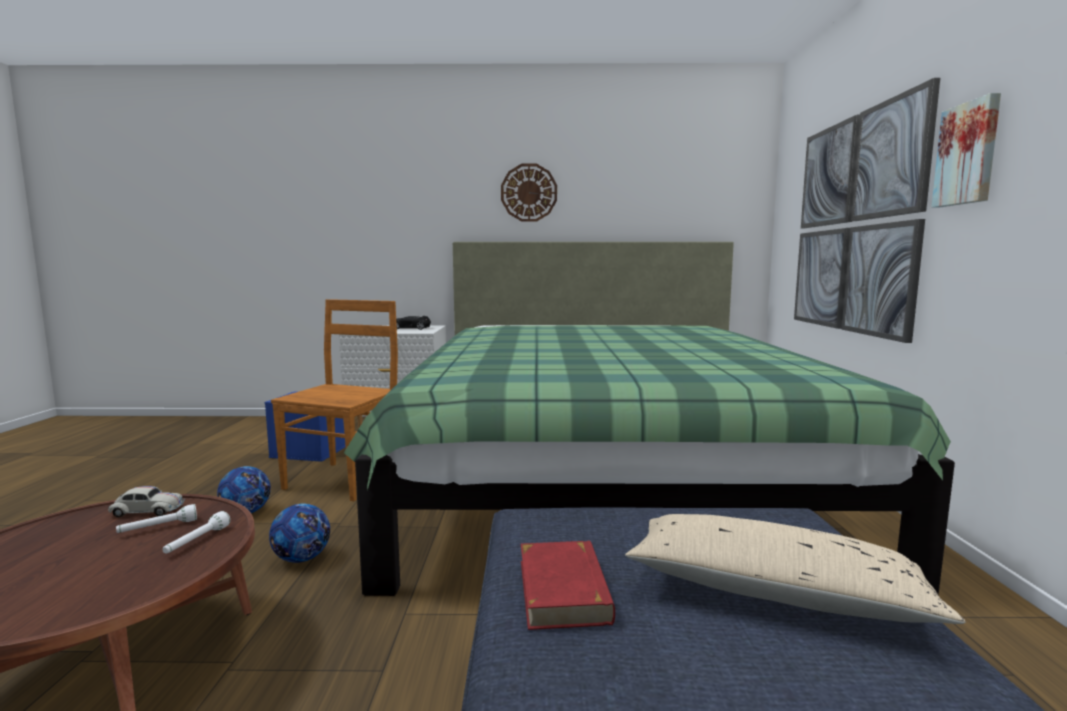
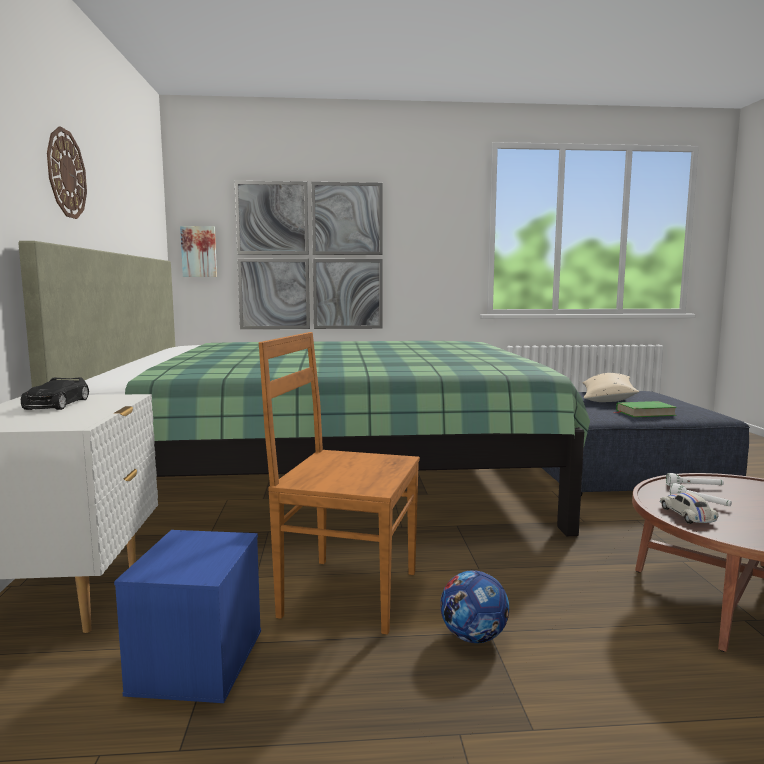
camera: 95 degrees left, 0 degrees up
(302, 558) = (550, 570): football -> none
(564, 590) = (645, 413): red book -> green book
(968, 154) = (409, 229): picture -> picture (199, 252)

